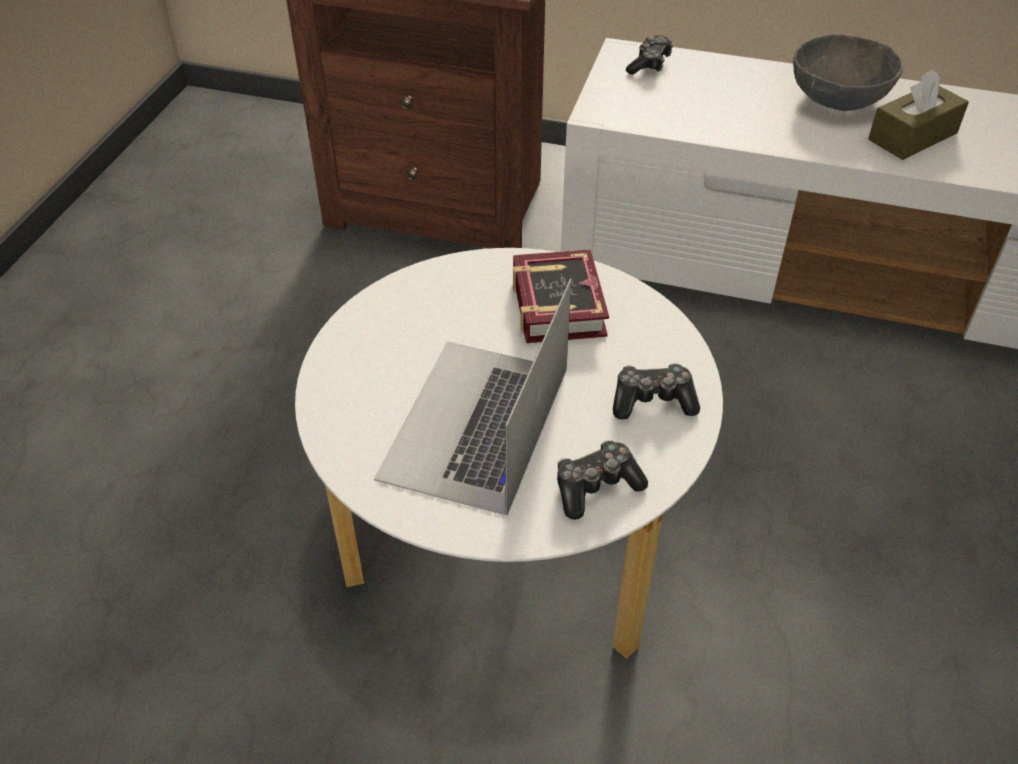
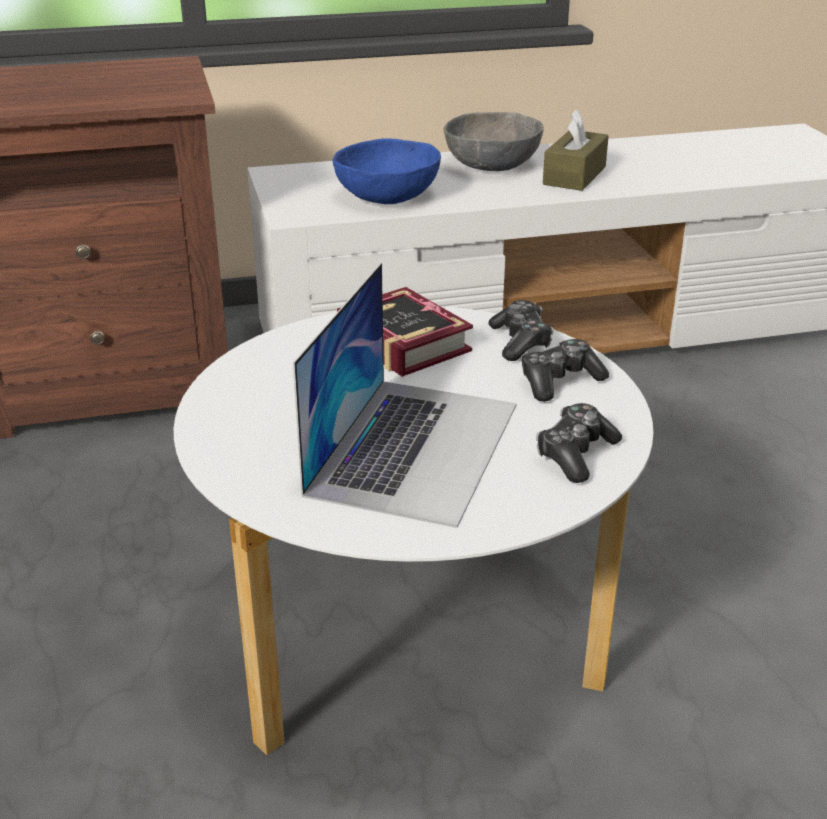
camera: 30 degrees left, 15 degrees down
(475, 423) = (415, 447): laptop -> laptop turned 150 degrees counterclockwise
(649, 64) = (307, 176): game controller -> game controller (520, 342)
(702, 113) = (388, 197): none -> blue bowl

